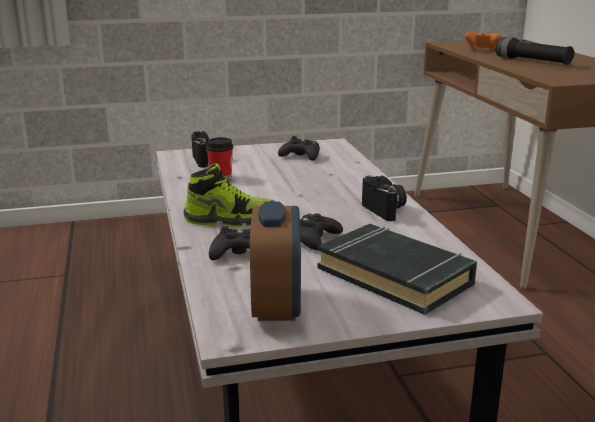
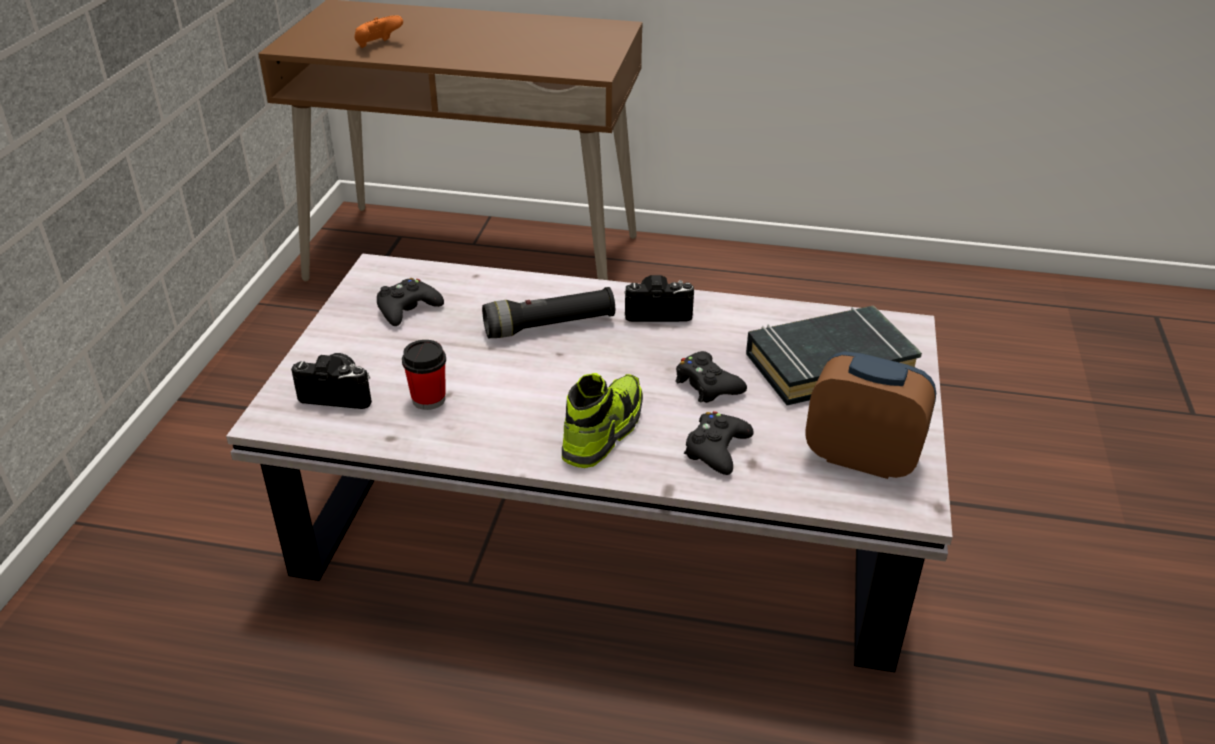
camera: 65 degrees left, 15 degrees up
(532, 61) = (479, 45): black flashlight -> black flashlight (549, 326)

